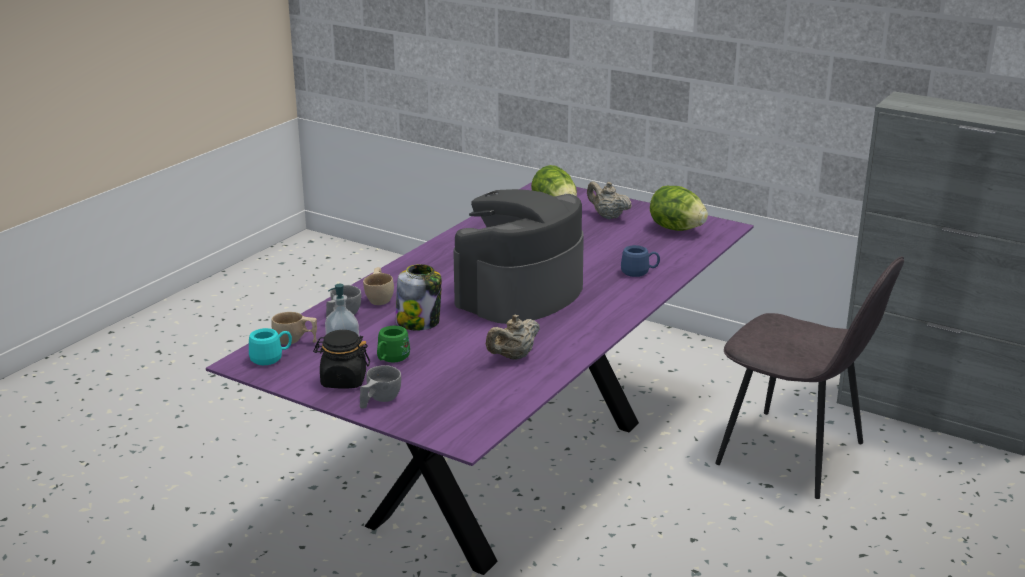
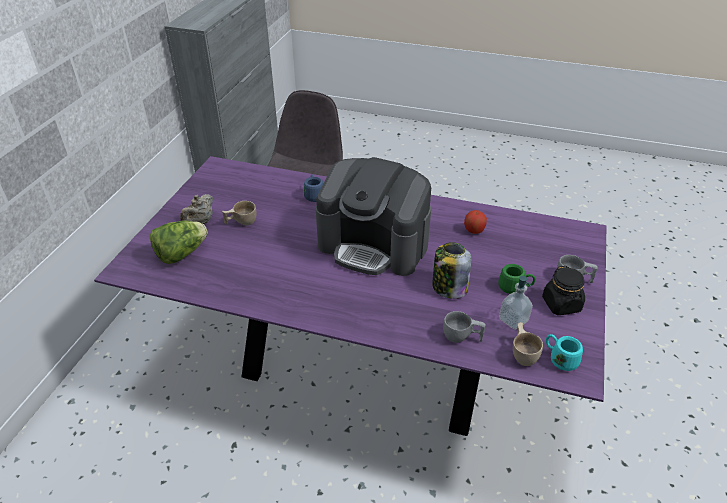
camera: 105 degrees left, 15 degrees up
(380, 298) = (416, 322): beige cup -> beige cup (241, 222)
(513, 357) = (474, 231): beige teapot -> apple
(676, 229) = (224, 186): lettuce -> none

